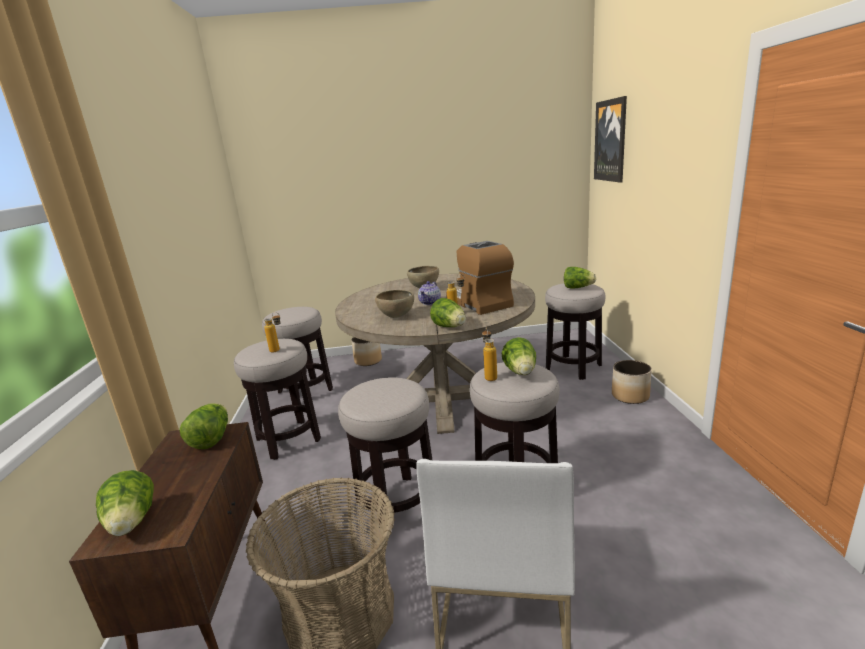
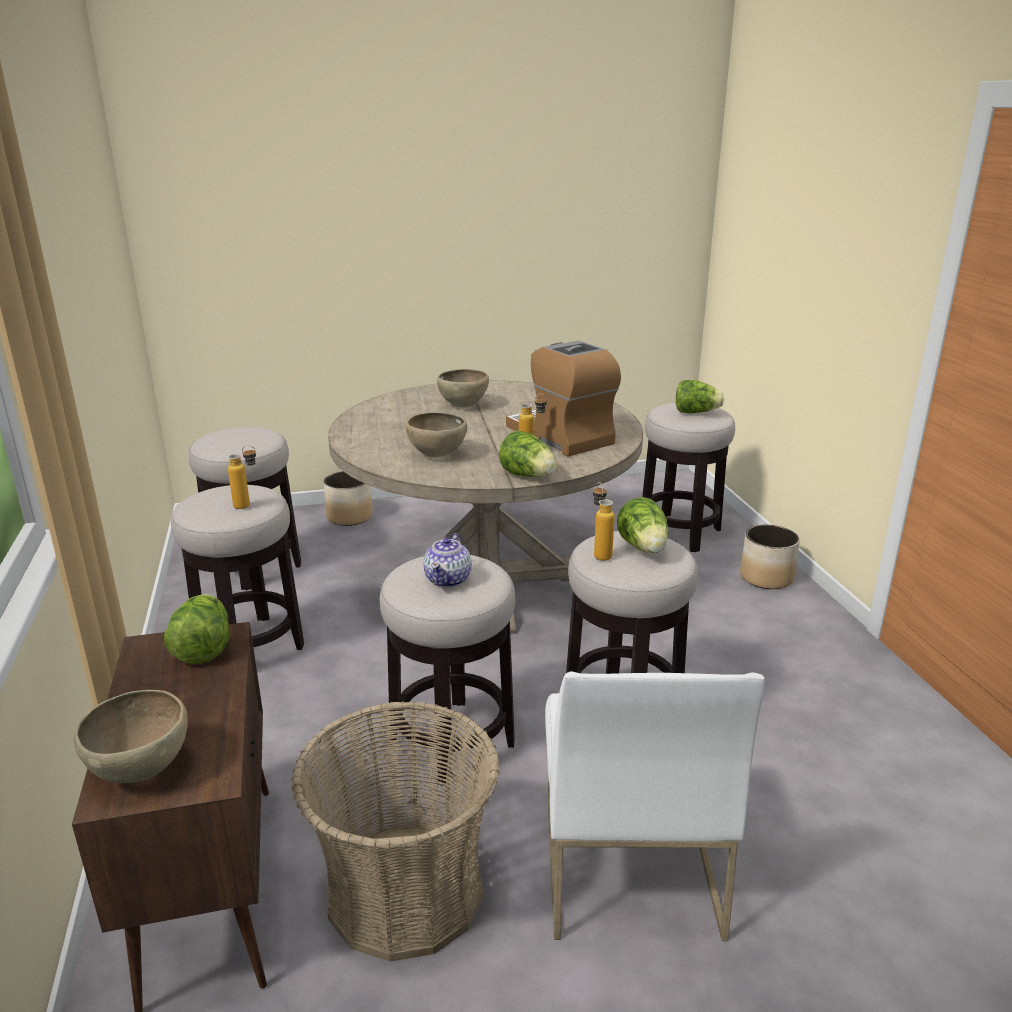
camera: 10 degrees left, 5 degrees up
(132, 523) = (142, 770): lettuce -> brown bowl
(430, 302) = (482, 432): teapot -> teapot (448, 579)
(611, 140) = (753, 184): picture -> none

